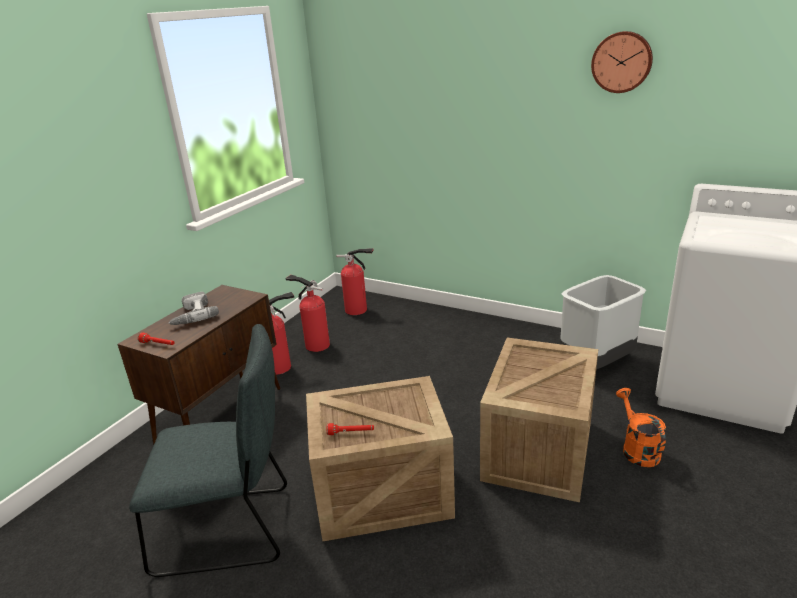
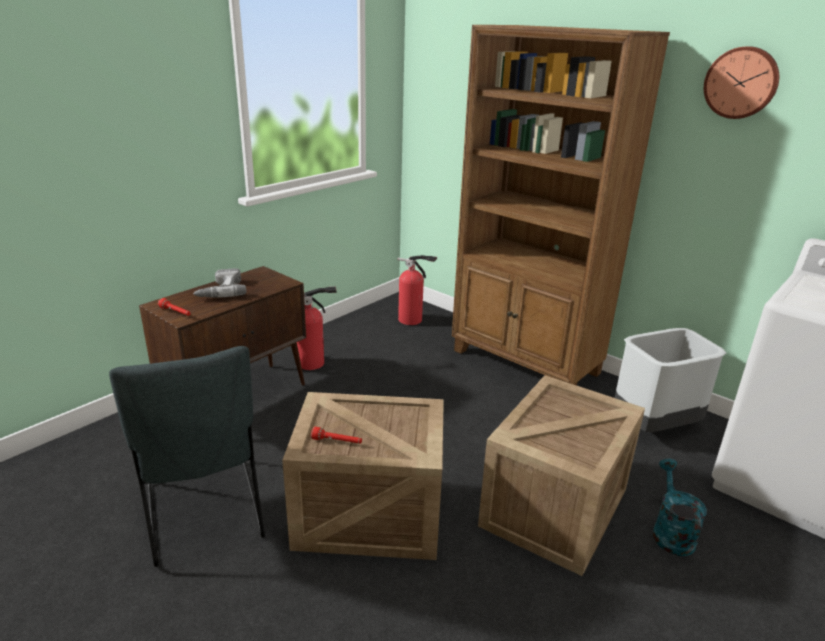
camera: 10 degrees right, 0 degrees up
(231, 529) = (205, 516): grey chair -> grey chair turned 60 degrees clockwise
(315, 344) = (356, 347): fire extinguisher -> none
(471, 329) = (525, 363): none -> brown bookcase
(637, 449) = (670, 532): orange watering can -> turquoise watering can

